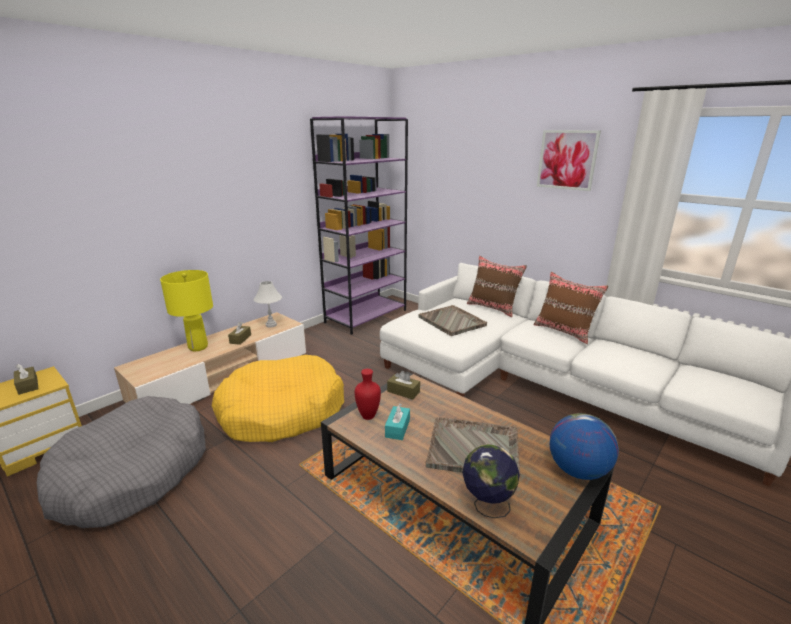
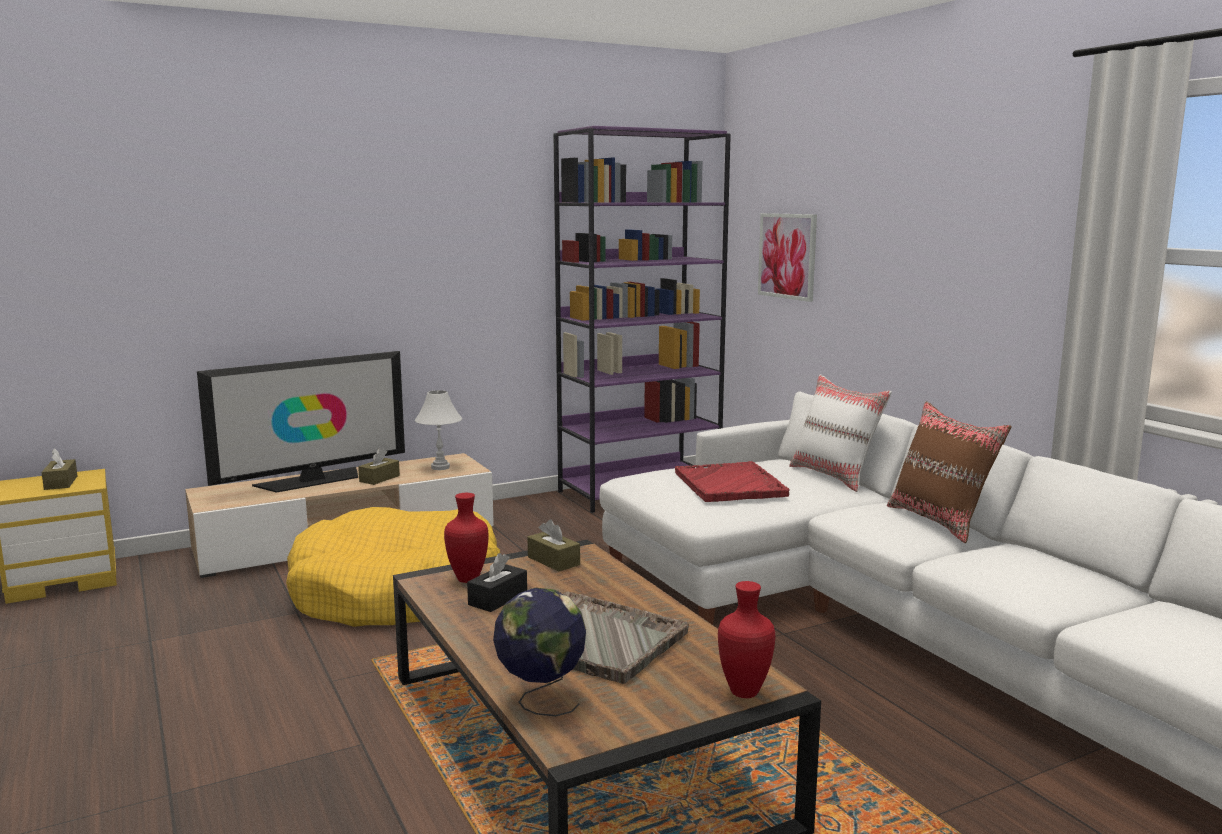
camera: 20 degrees right, 10 degrees down
(132, 473) = (147, 627): grey dog bed -> none
(198, 347) = (312, 480): yellow table lamp -> television
(397, 428) = (498, 599): turquoise tissue box -> black tissue box
(452, 321) = (730, 484): grey tray -> red tray
(493, 308) = (834, 476): brown pillow -> white pillow
(567, 160) = (986, 193): picture -> picture (787, 256)
(577, 470) = (742, 692): globe -> red vase

